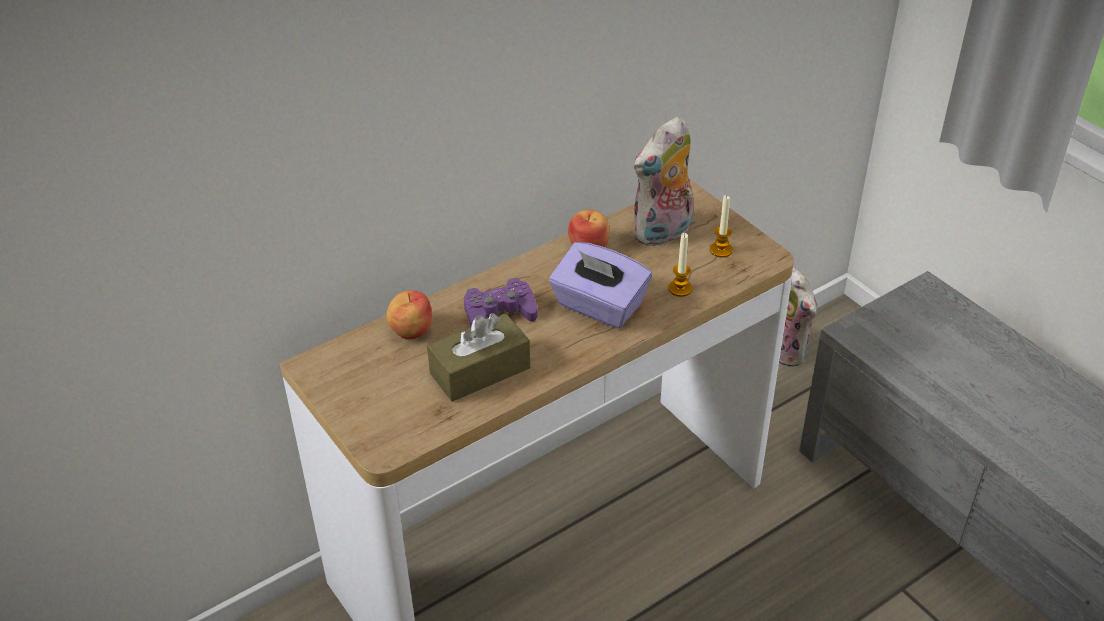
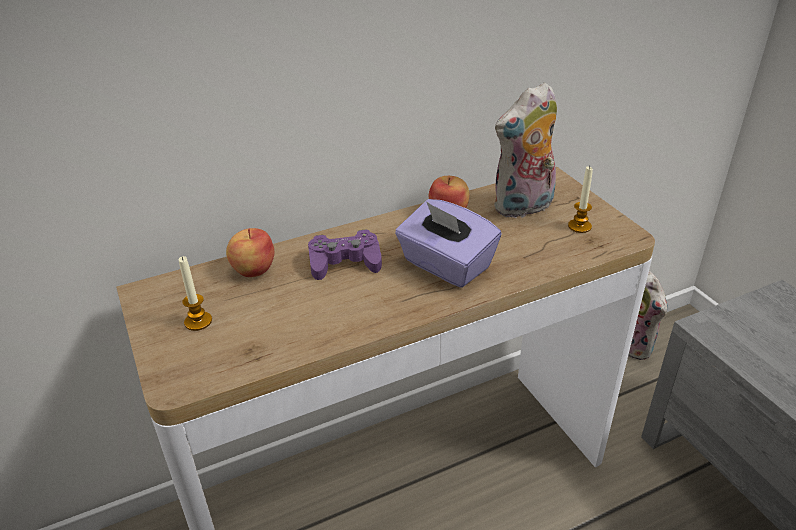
camera: 10 degrees right, 5 degrees down
(480, 371) = (307, 314): brown tissue box -> none
(680, 289) = (532, 257): candle -> candle (198, 321)

